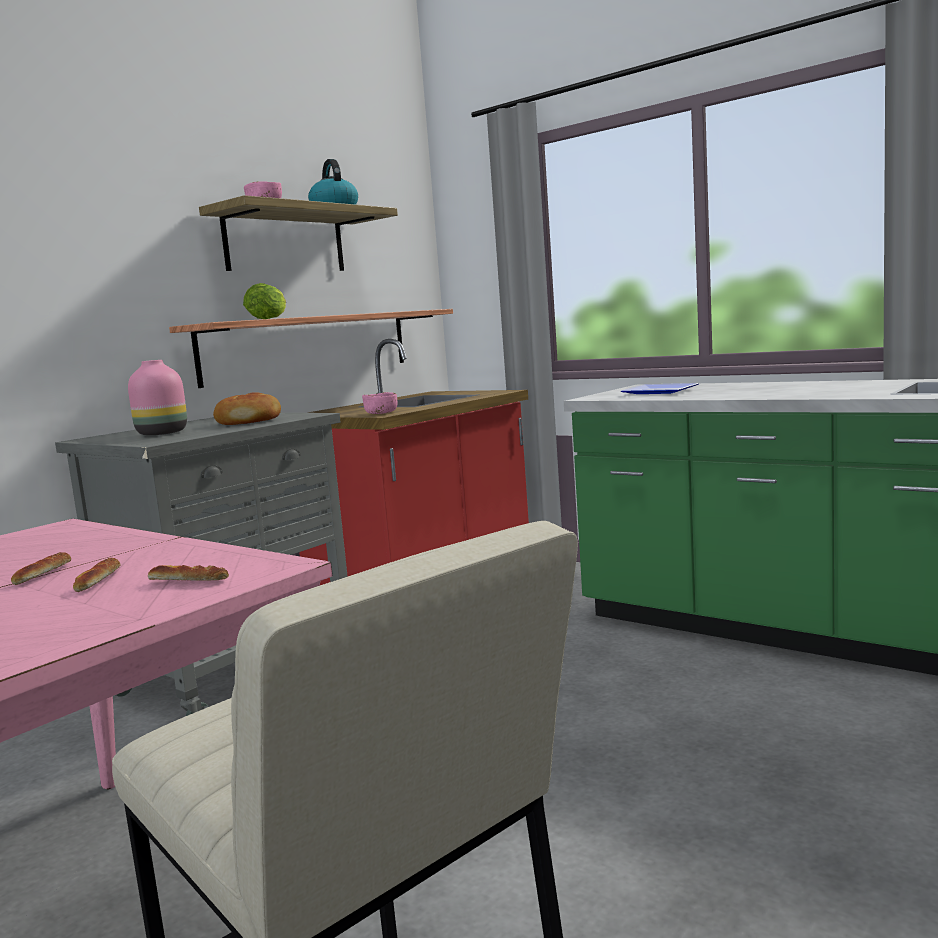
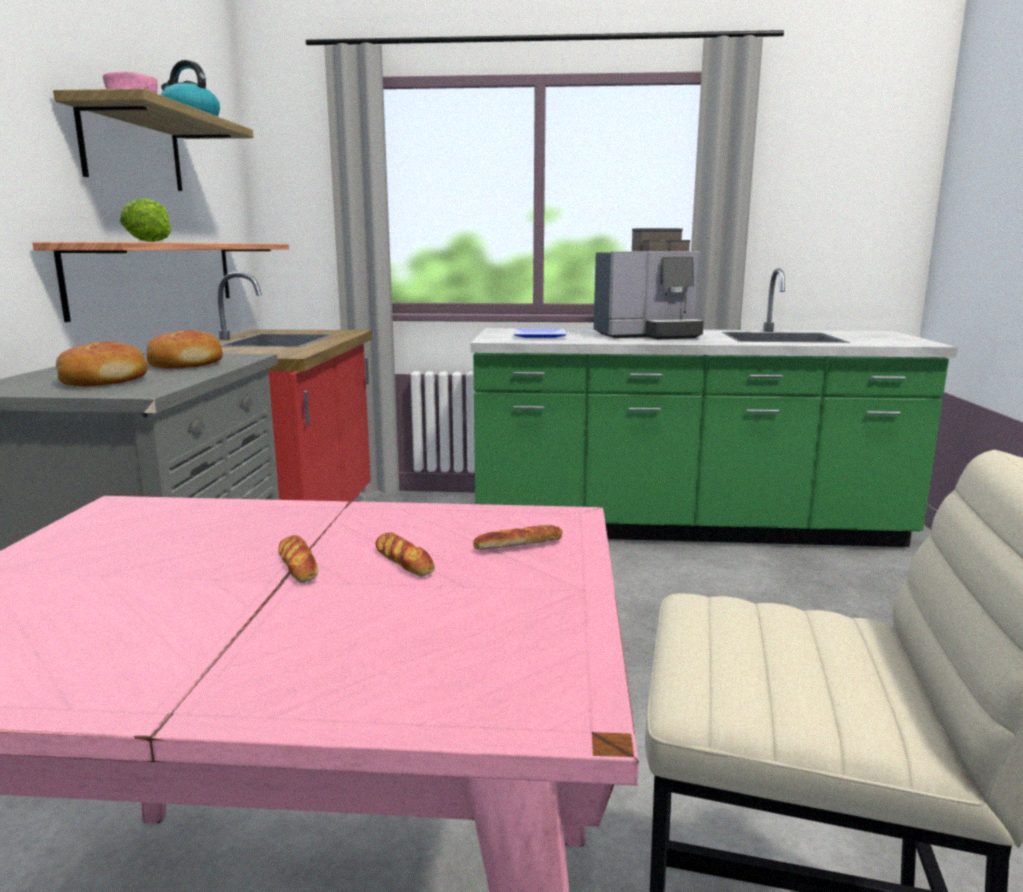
camera: 35 degrees left, 5 degrees up
(163, 433) = (104, 380): pink vase -> bread
(381, 413) = (282, 353): pink bowl -> none
(794, 388) = (648, 335): none -> coffee machine

